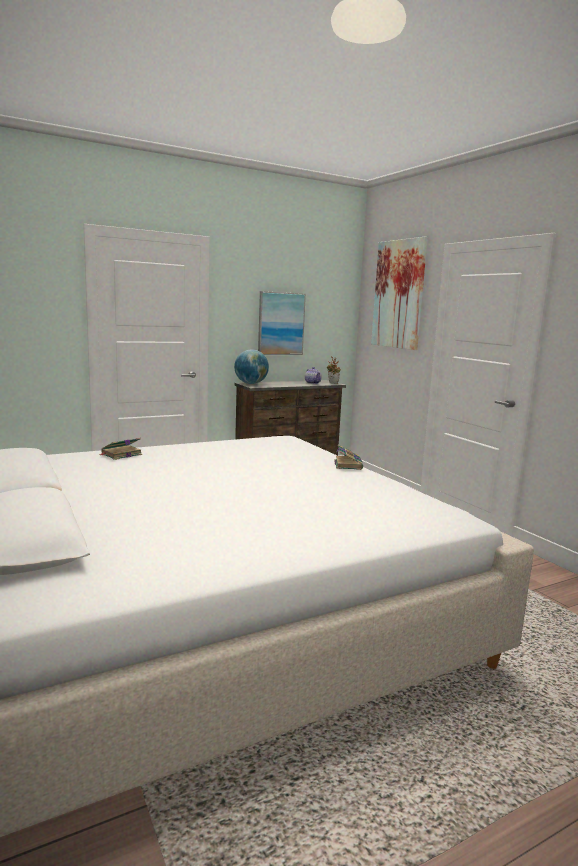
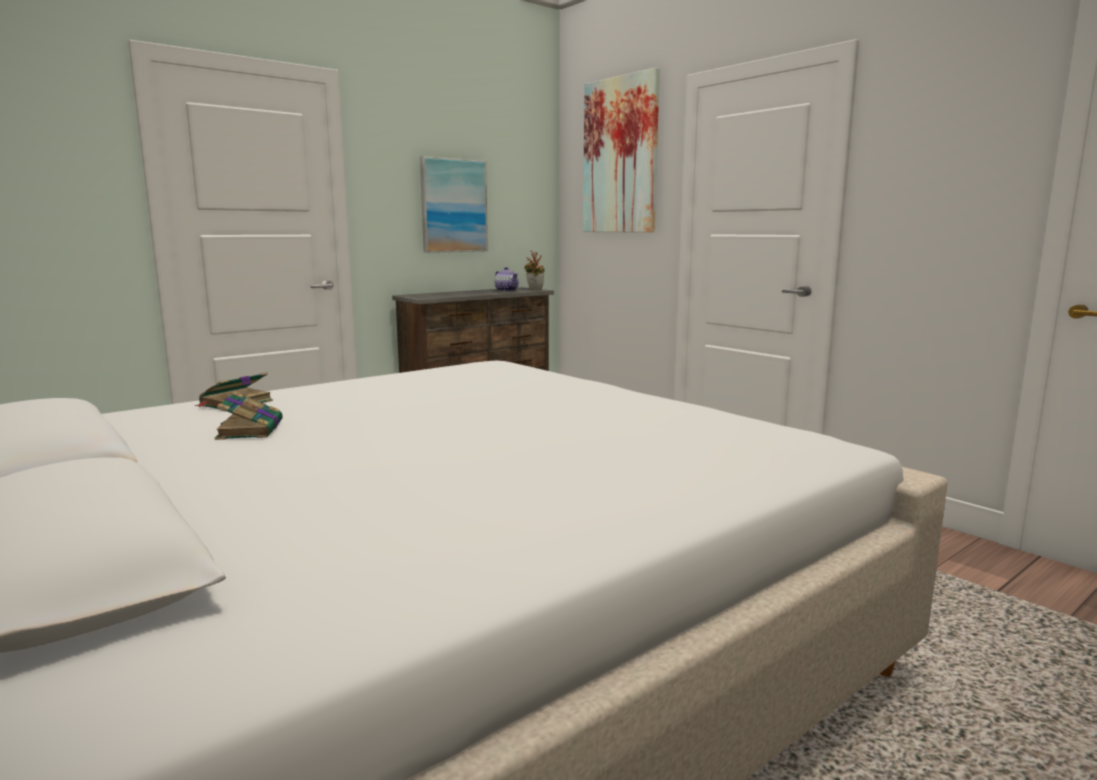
camera: 10 degrees left, 0 degrees up
(251, 383) = (418, 295): globe -> none
(348, 464) = (610, 388): book -> book (250, 429)

